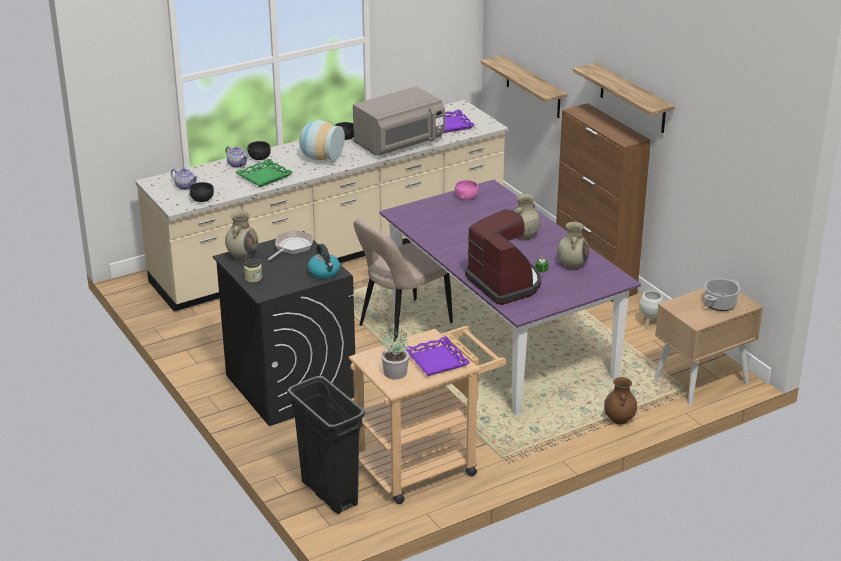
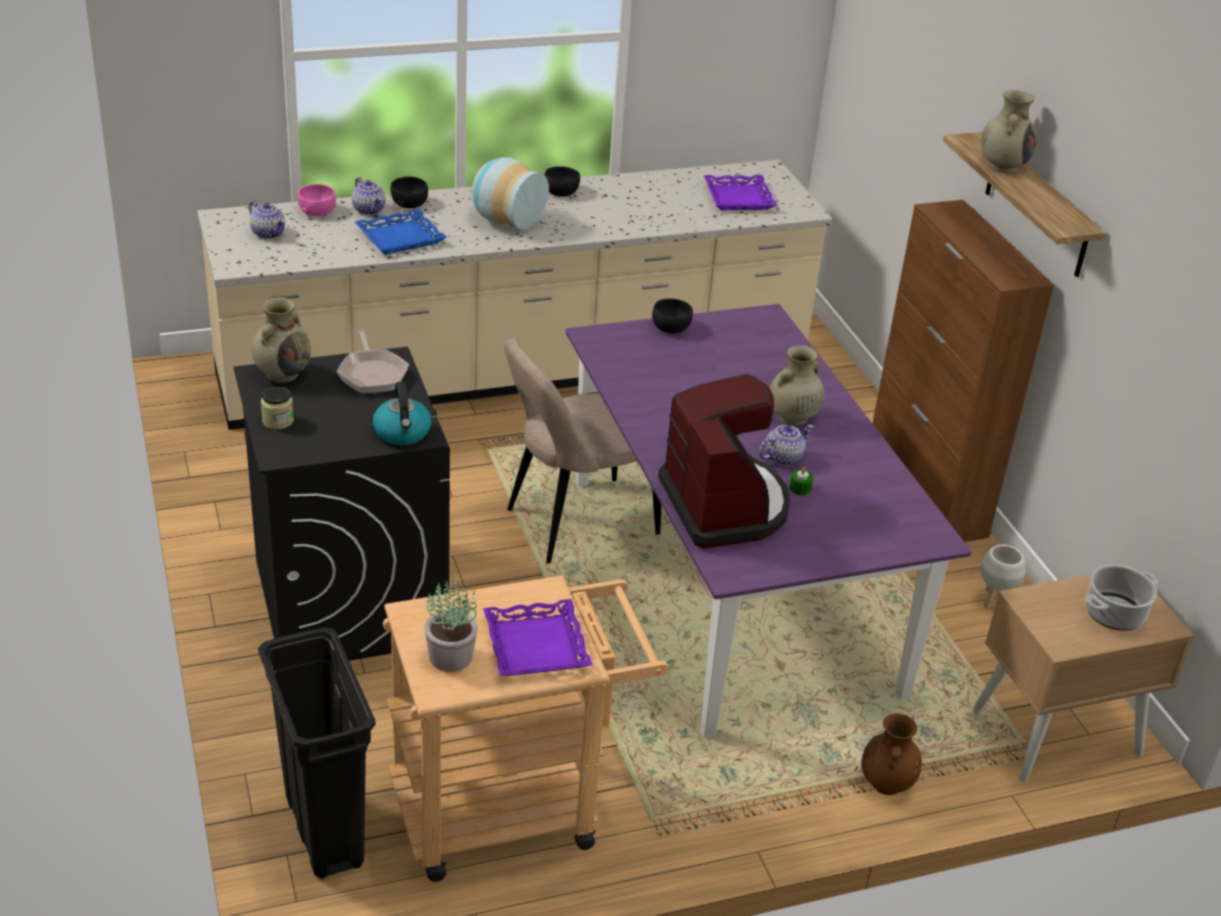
camera: 10 degrees right, 5 degrees up
(202, 199) = (283, 259): black bowl -> black bowl (671, 327)
(264, 176) = (400, 237): green tray -> blue tray
(292, 247) = (372, 373): frying pan -> frying pan turned 120 degrees clockwise
(399, 144) = (643, 217): grey microwave -> none
(466, 196) = (720, 327): pink bowl -> pink bowl (317, 211)
(526, 256) = (783, 457): none -> teapot
(533, 87) = (886, 157): shelf -> none
(572, 264) = (858, 489): beige vase -> beige vase (1002, 166)

